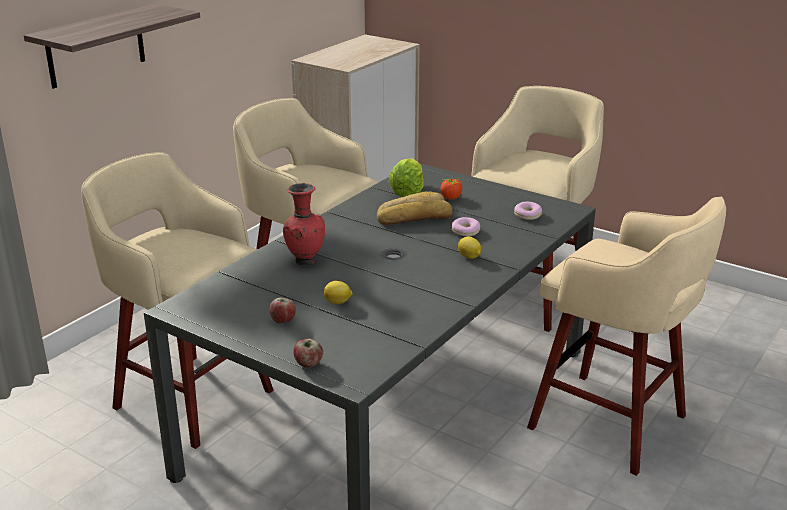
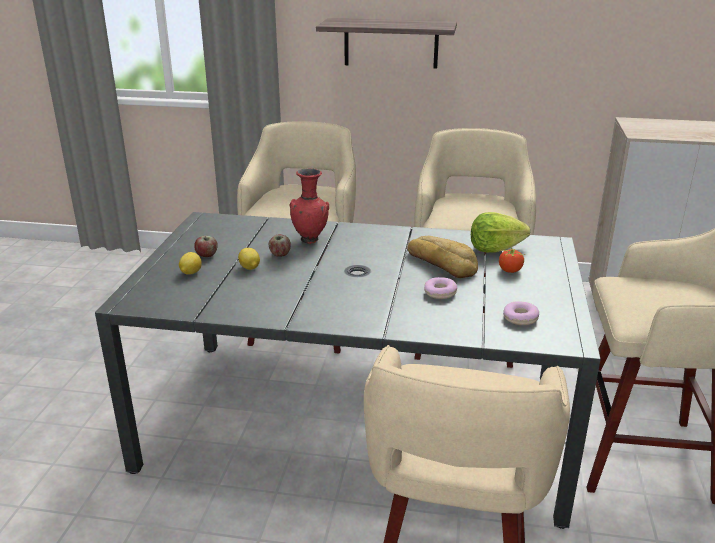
camera: 65 degrees right, 0 degrees up
(308, 364) = (145, 279): apple -> apple (280, 254)
(469, 257) = (385, 306): lemon -> lemon (190, 273)

